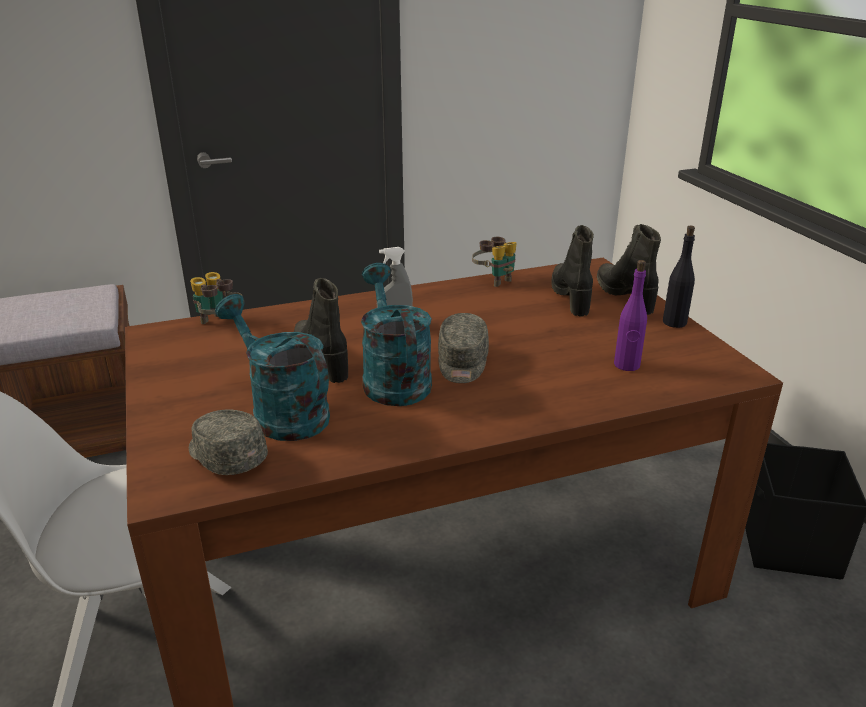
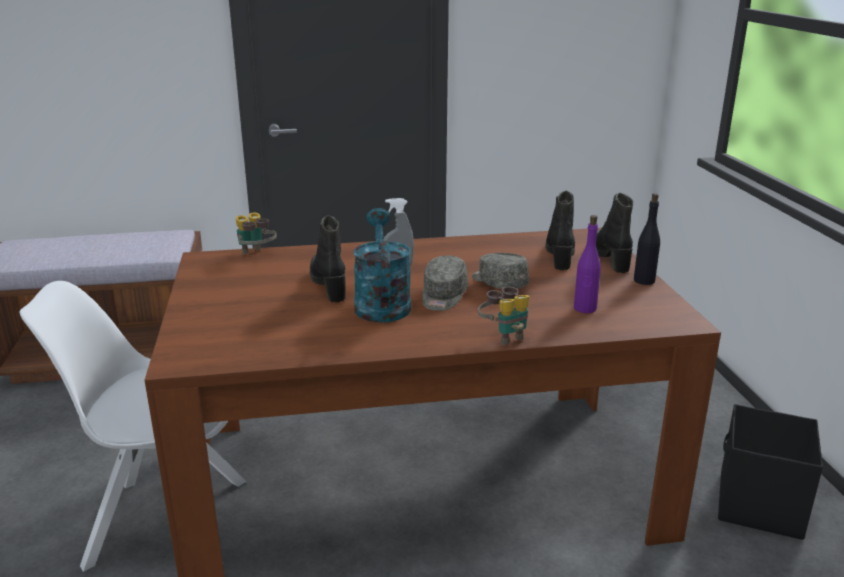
camera: 10 degrees right, 5 degrees down
(225, 455) = (230, 343): grey cap -> grey cap (498, 283)
(282, 412) = (284, 319): turquoise watering can -> none
(494, 280) = (497, 238): binoculars -> binoculars (504, 336)

